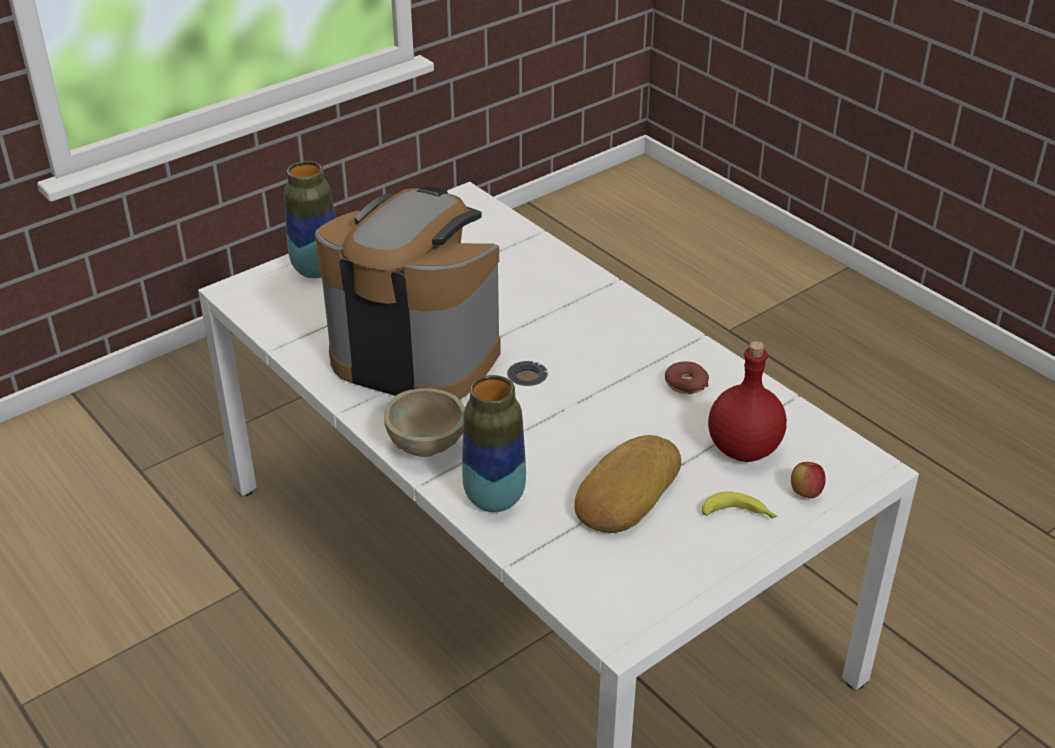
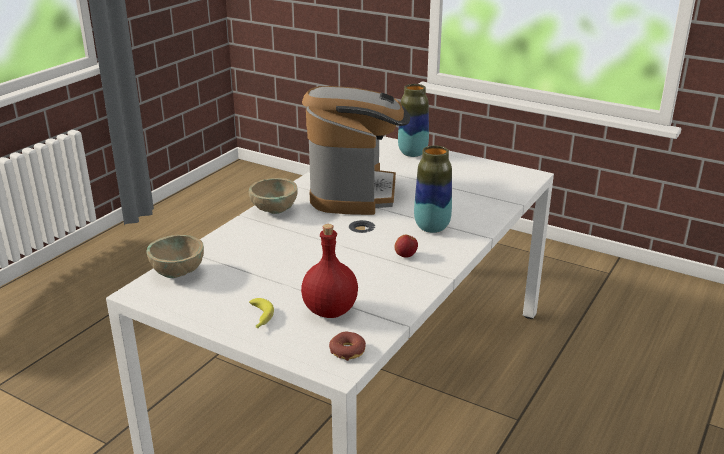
camera: 70 degrees right, 10 degrees down
(494, 499) = (239, 237): vase -> vase (432, 227)
(579, 581) = (178, 273): none -> beige bowl
(625, 491) = (264, 274): bread -> none
(685, 384) = (389, 279): donut -> donut (347, 351)
(805, 493) = (295, 342): apple -> apple (405, 255)

